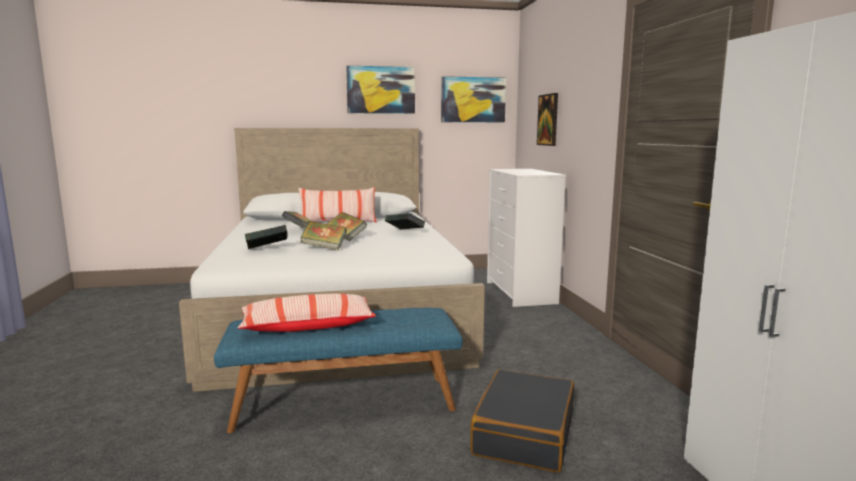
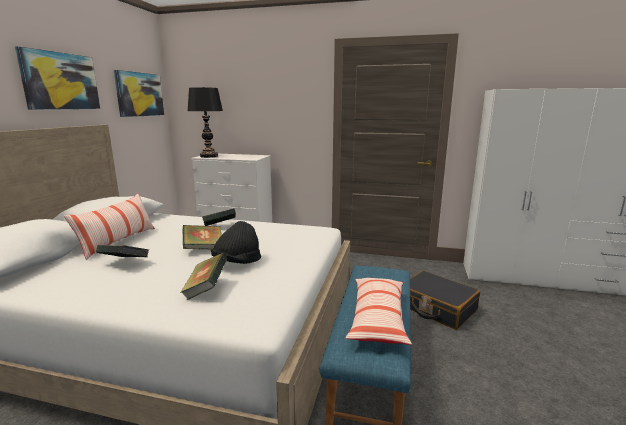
camera: 65 degrees left, 5 degrees up
(324, 248) = (237, 262): book -> black hat
(507, 169) = (209, 156): none -> black table lamp
(548, 120) = (232, 114): picture -> none

